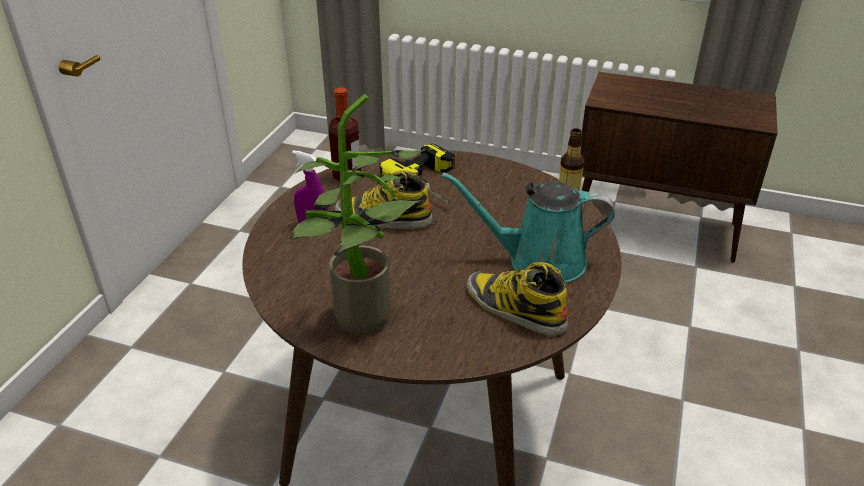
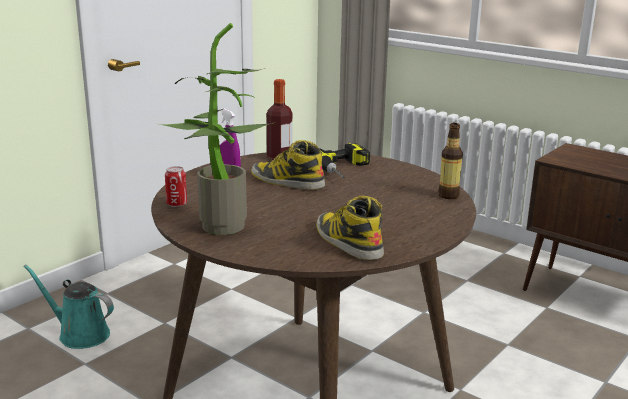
camera: 20 degrees right, 15 degrees down
(282, 291) = (176, 204): none -> can
(538, 261) = (393, 221): turquoise watering can -> turquoise watering can (80, 334)

